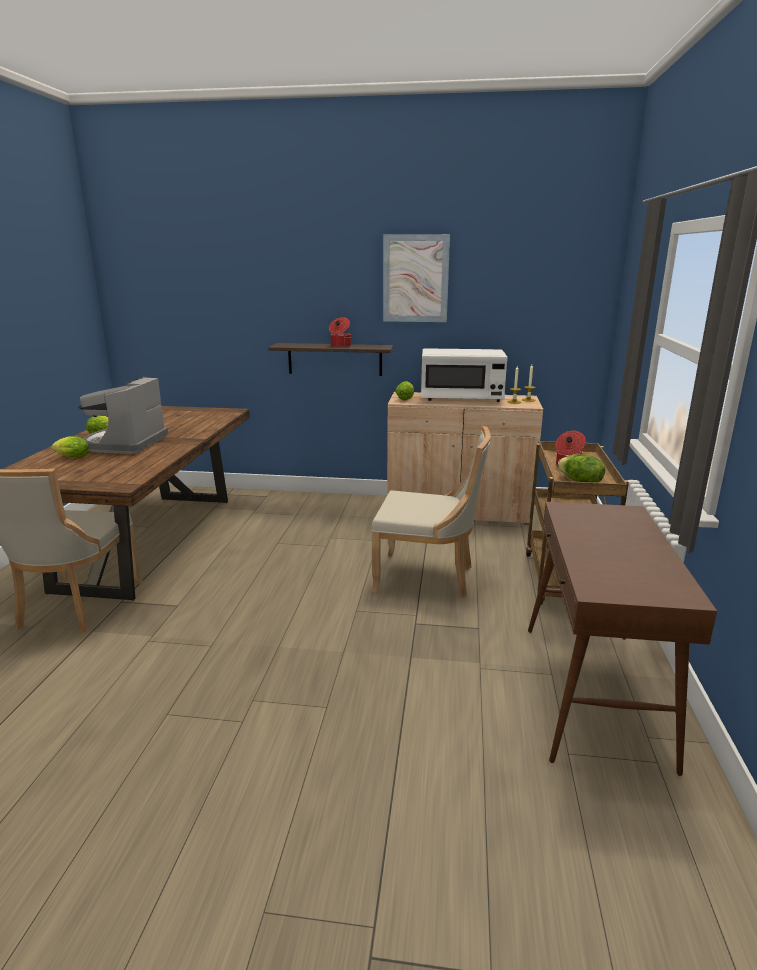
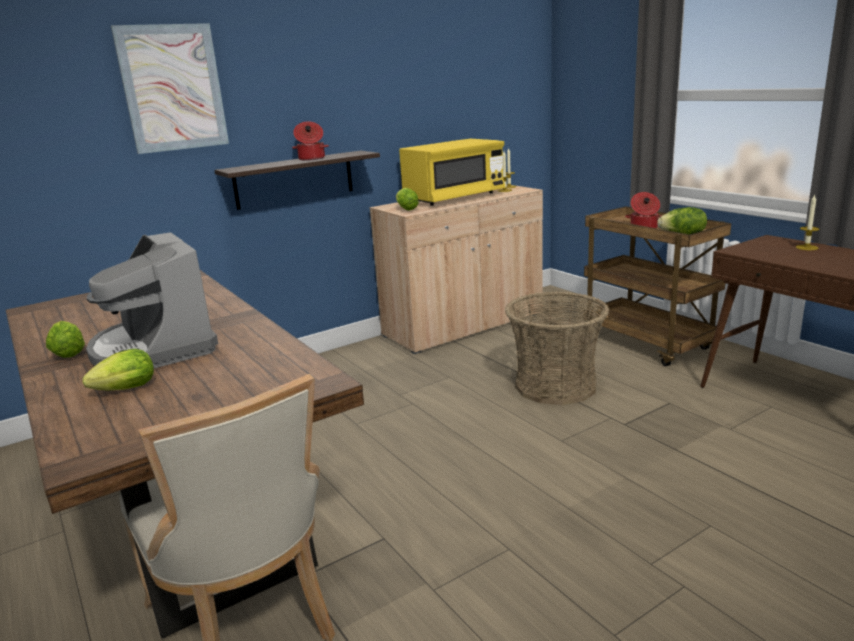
camera: 40 degrees left, 0 degrees up
(415, 278) = (376, 66): picture -> picture (173, 88)
(428, 577) = (556, 385): beige chair -> basket
(461, 399) = (454, 198): white microwave -> yellow microwave
(632, 528) = (806, 247): none -> candle

